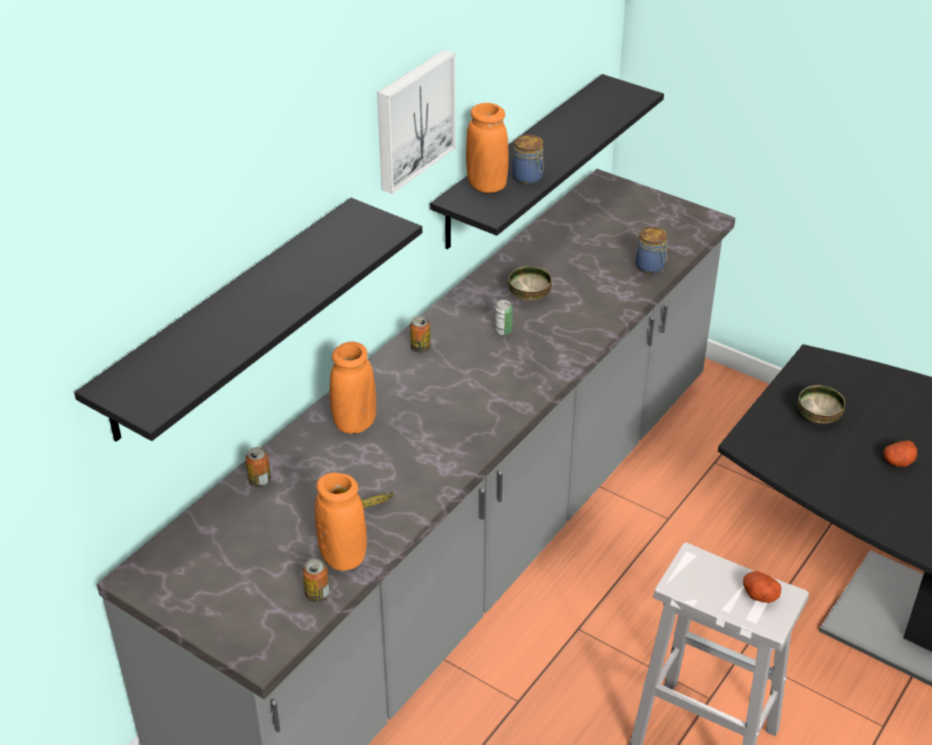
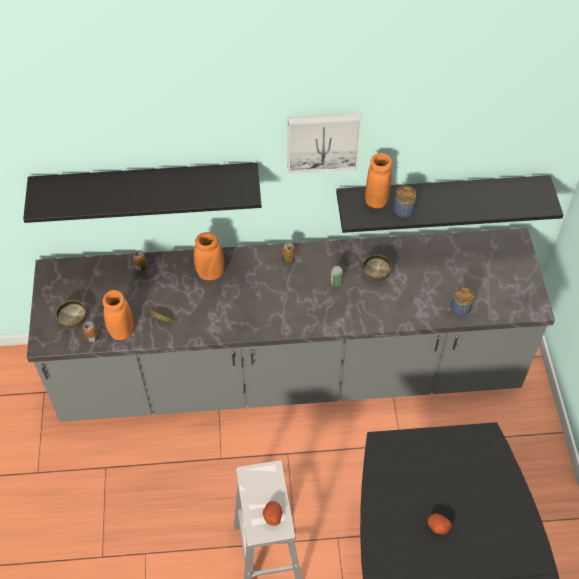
camera: 50 degrees right, 15 degrees up
(819, 417) = (438, 466): bowl -> bowl (74, 320)

